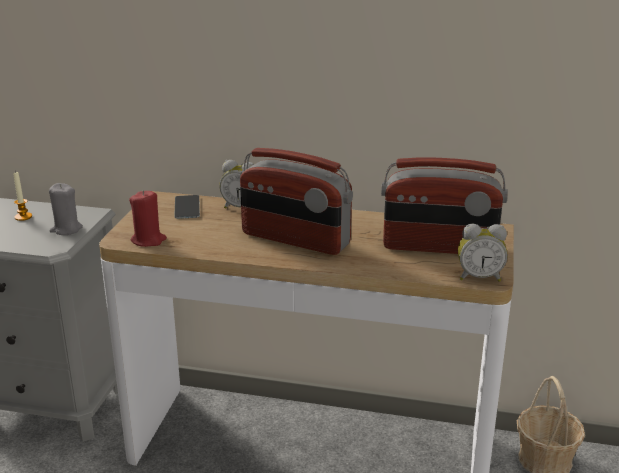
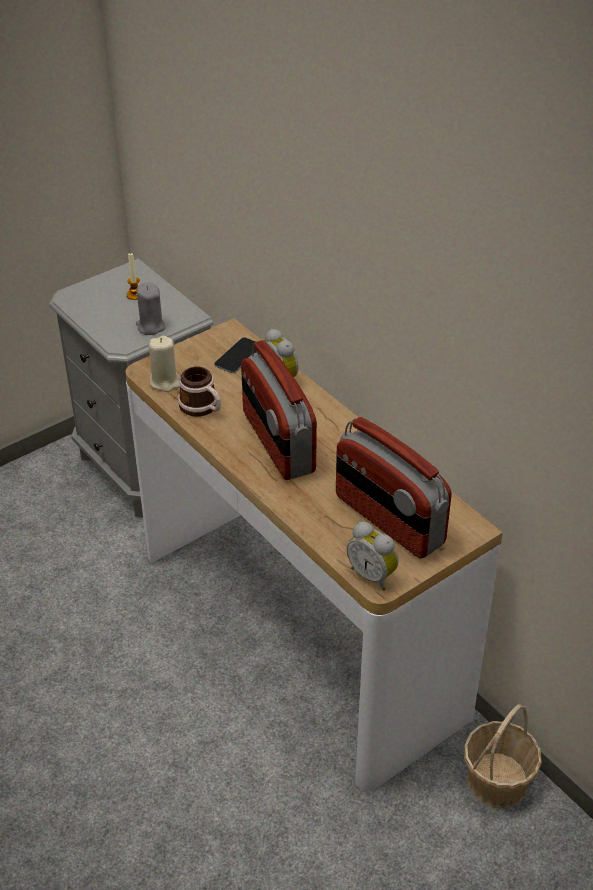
camera: 40 degrees right, 15 degrees up
(148, 240) = (165, 382): red candle -> beige candle
(204, 243) = (202, 408): none -> mug

